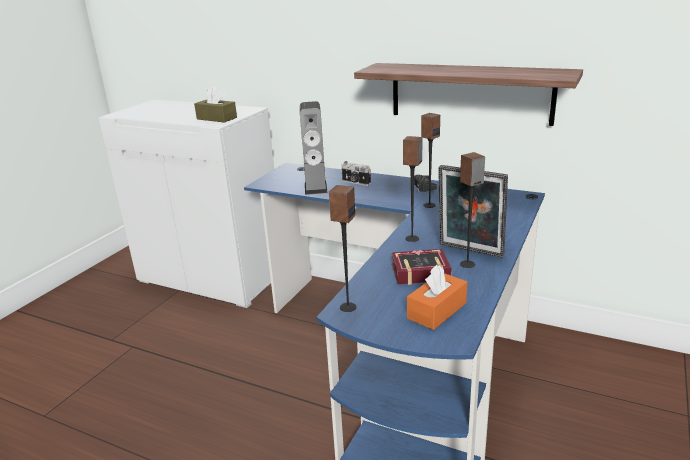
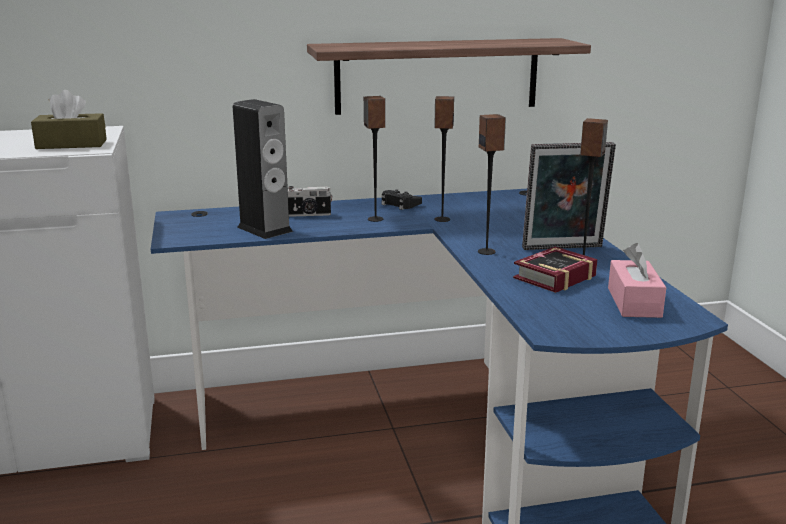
camera: 40 degrees left, 5 degrees down
(347, 307) = (548, 326): speaker -> speaker (375, 219)
(437, 310) = (634, 302): orange tissue box -> pink tissue box

